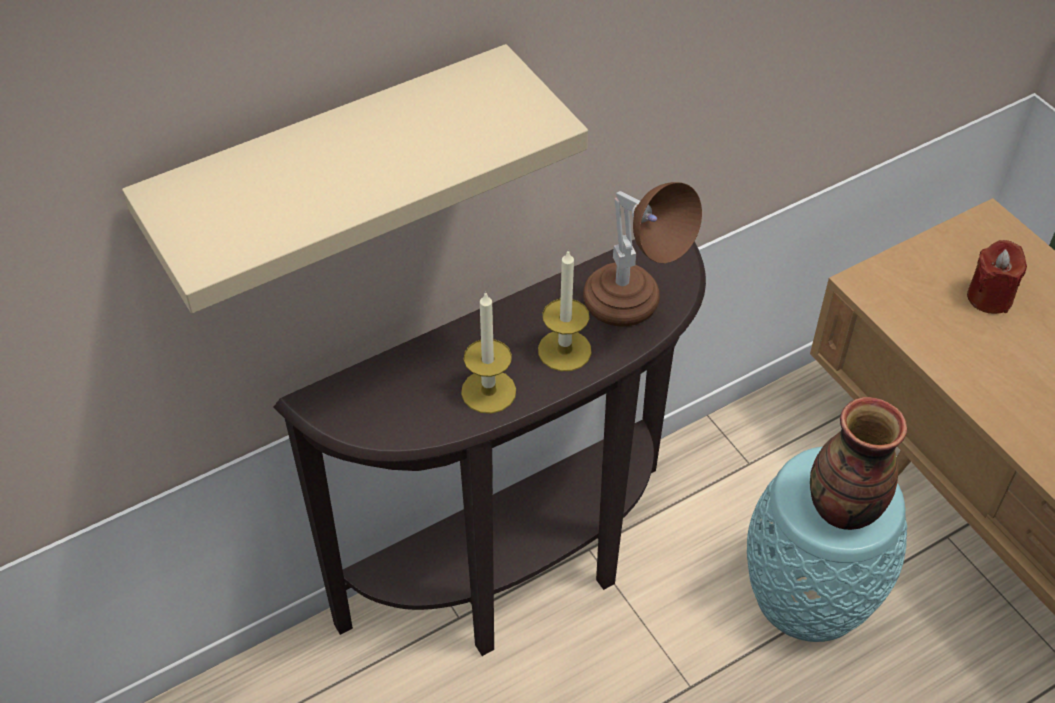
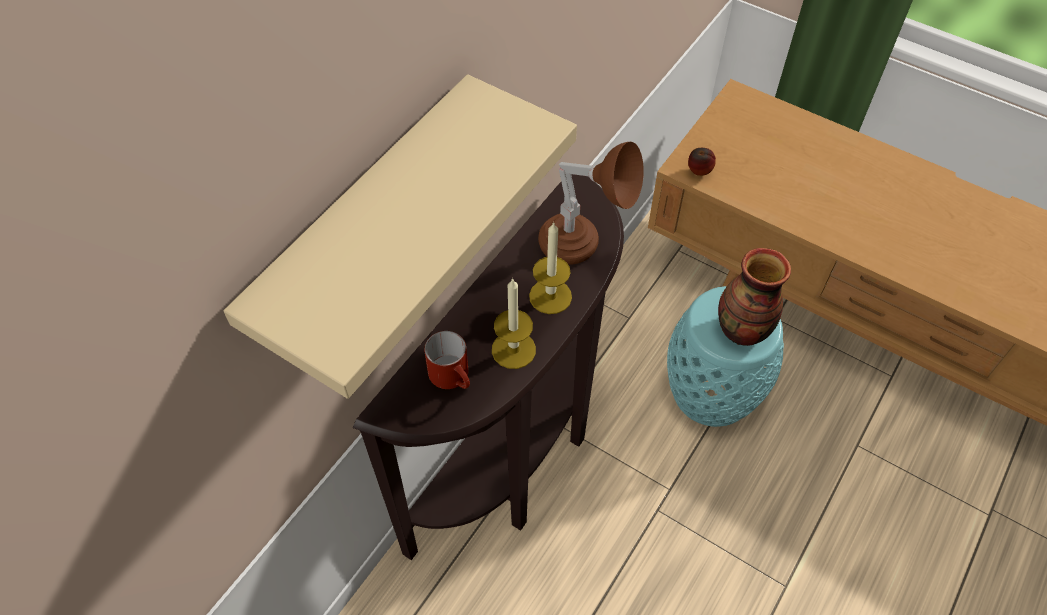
camera: 25 degrees left, 5 degrees up
(406, 395) = (454, 377): none -> red mug
(882, 297) = (698, 172): none -> apple
(989, 297) = (765, 148): red candle -> none

